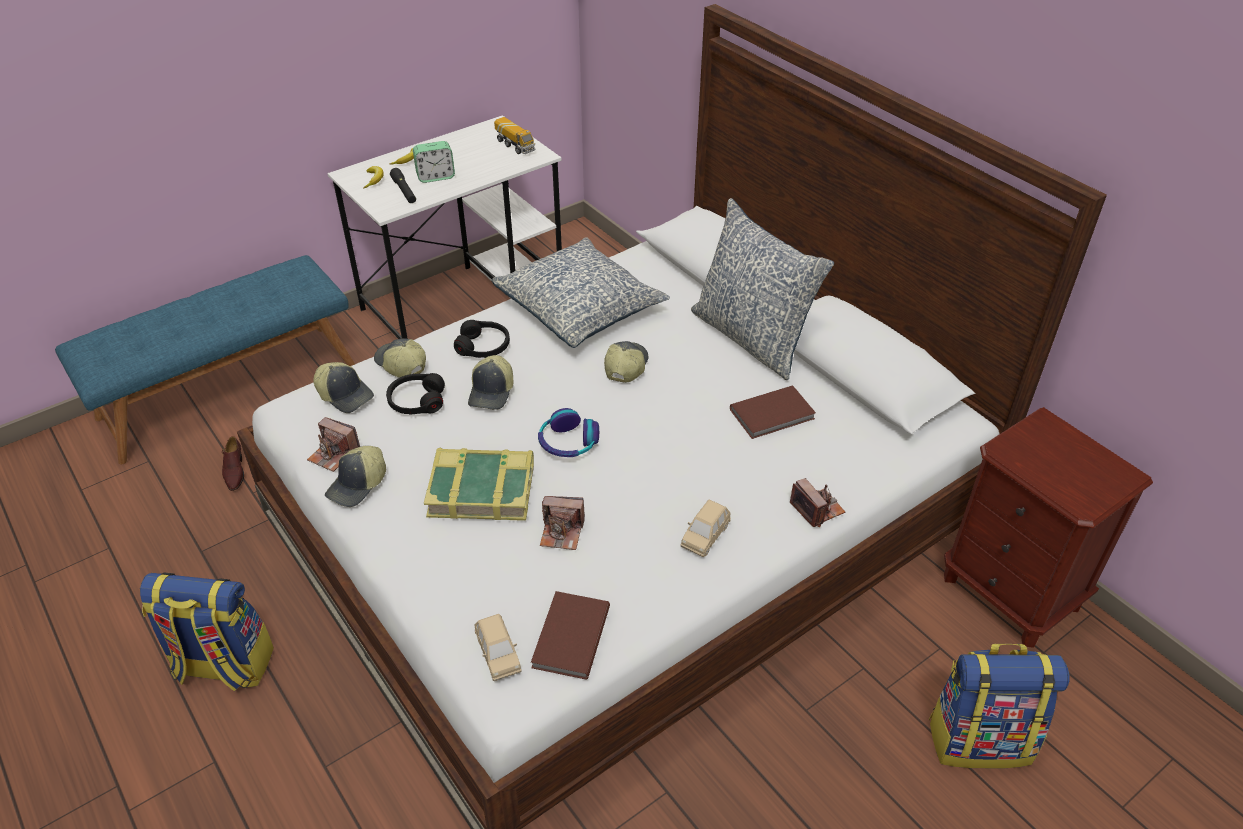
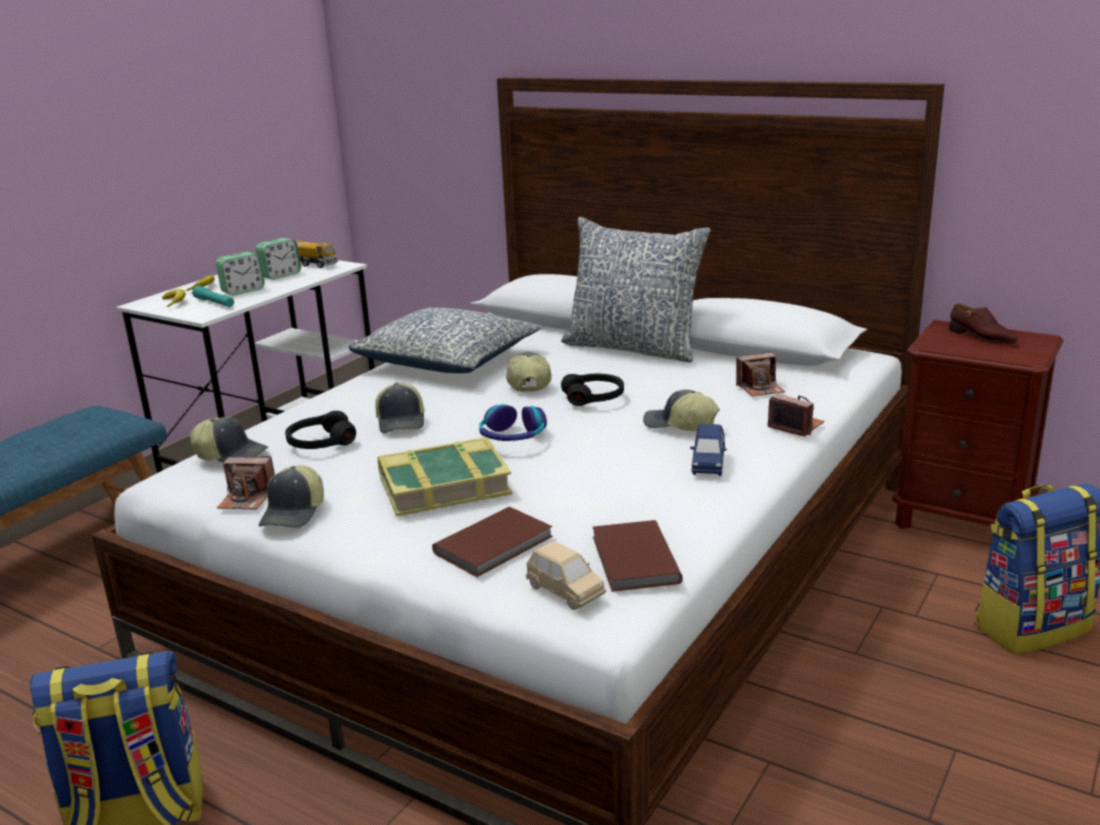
camera: 20 degrees left, 20 degrees down
(234, 471) = (63, 635): brown shoe -> brown shoe (981, 337)
(400, 365) = (281, 426): cap -> cap (679, 426)
(404, 191) = (214, 303): black flashlight -> turquoise flashlight
(479, 157) = (280, 275): none -> alarm clock
(483, 346) = (366, 399): black headphones -> black headphones (593, 397)
(562, 532) = (558, 494): camera -> camera (760, 388)
(705, 536) = (708, 465): beige toy car -> blue toy car
(773, 415) = (699, 383): brown book -> brown book (496, 545)

